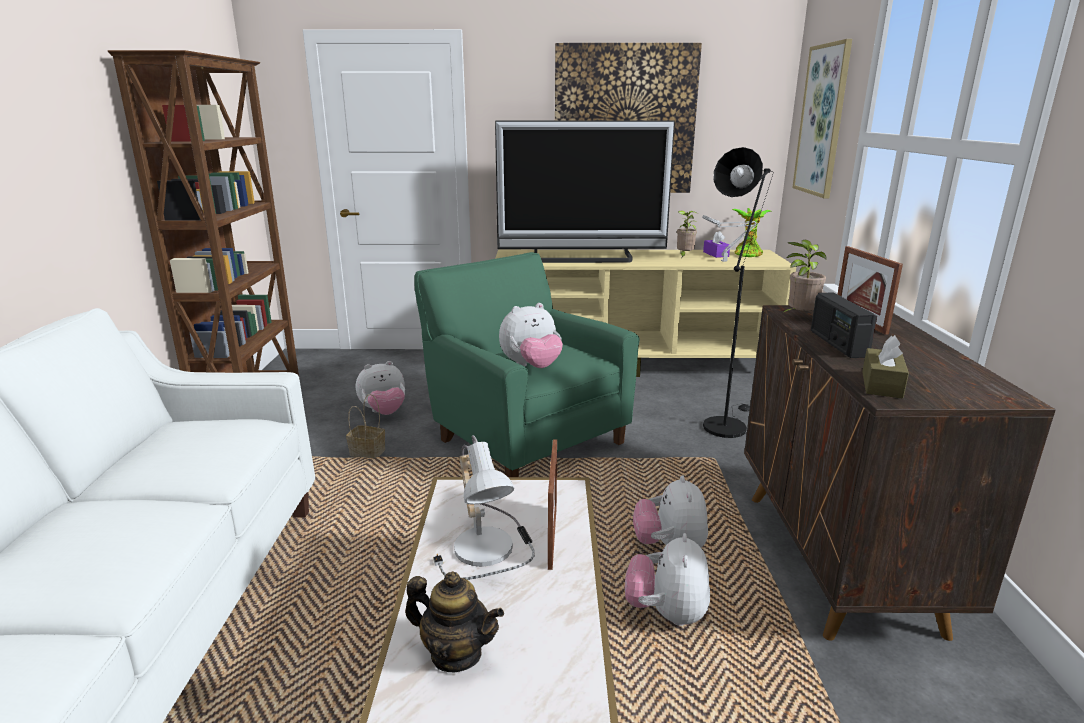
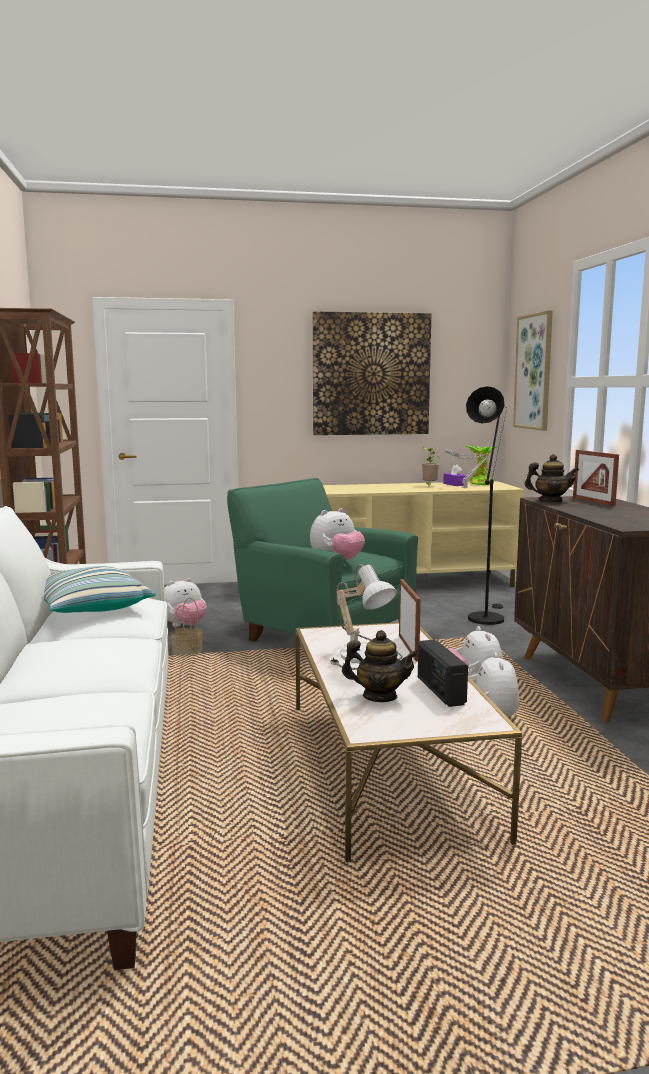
camera: 10 degrees left, 10 degrees down
(179, 444) = (89, 609): none -> pillow
(582, 258) = (344, 489): television -> none
(799, 317) = (550, 501): potted plant -> teapot
(837, 344) = (583, 510): radio -> radio (440, 691)
(881, 384) = (621, 523): brown tissue box -> none

